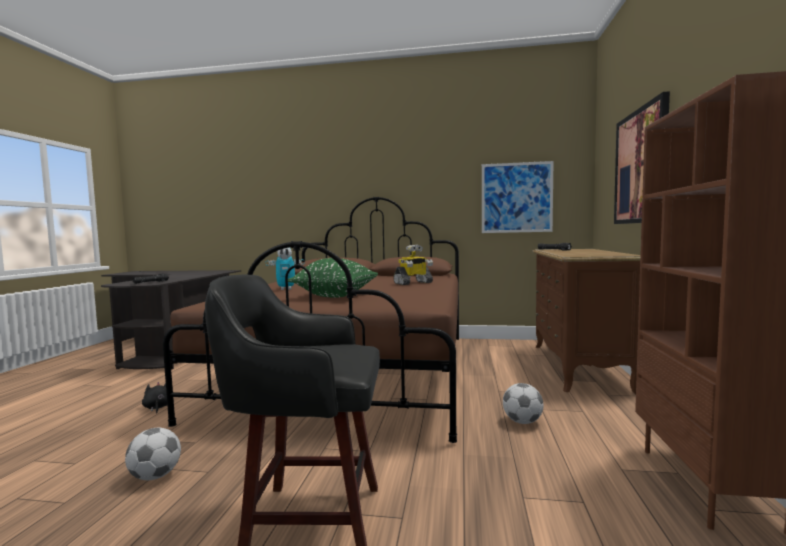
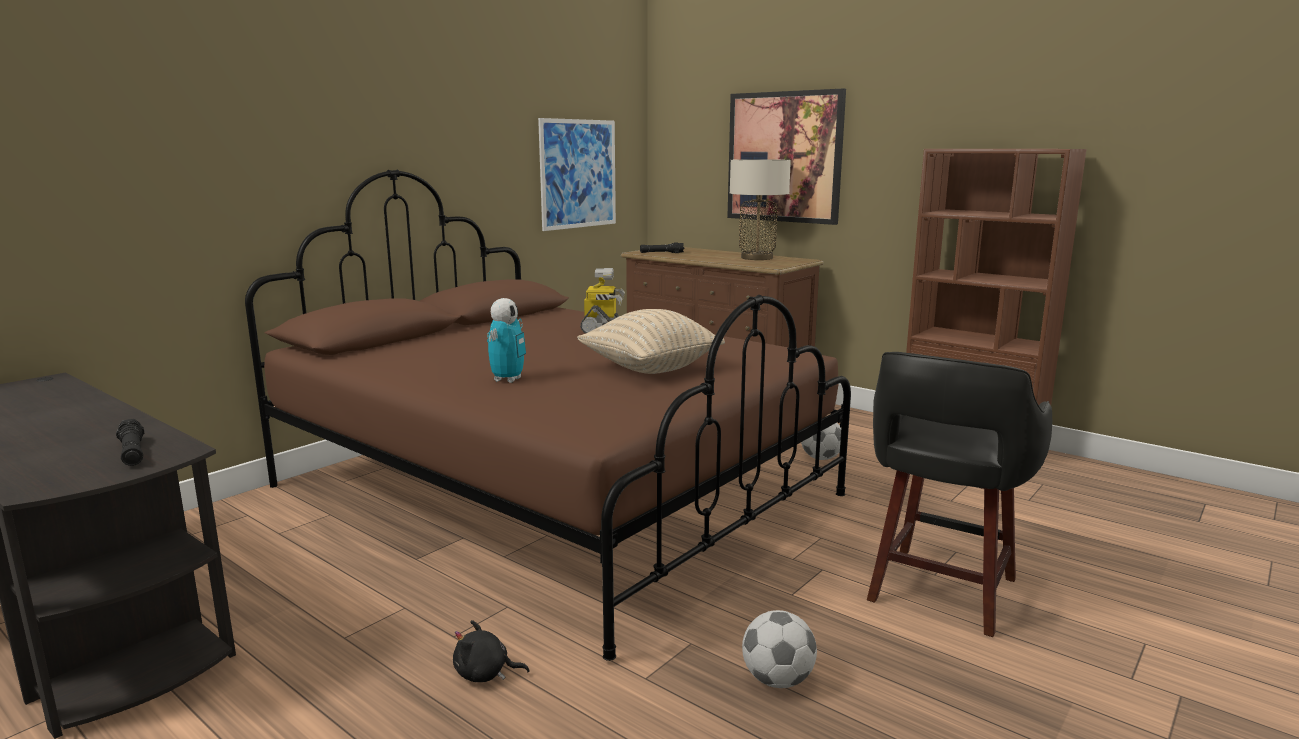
camera: 60 degrees left, 10 degrees up
(335, 296) = (650, 369): green pillow -> beige pillow
(599, 253) = (757, 258): none -> table lamp

